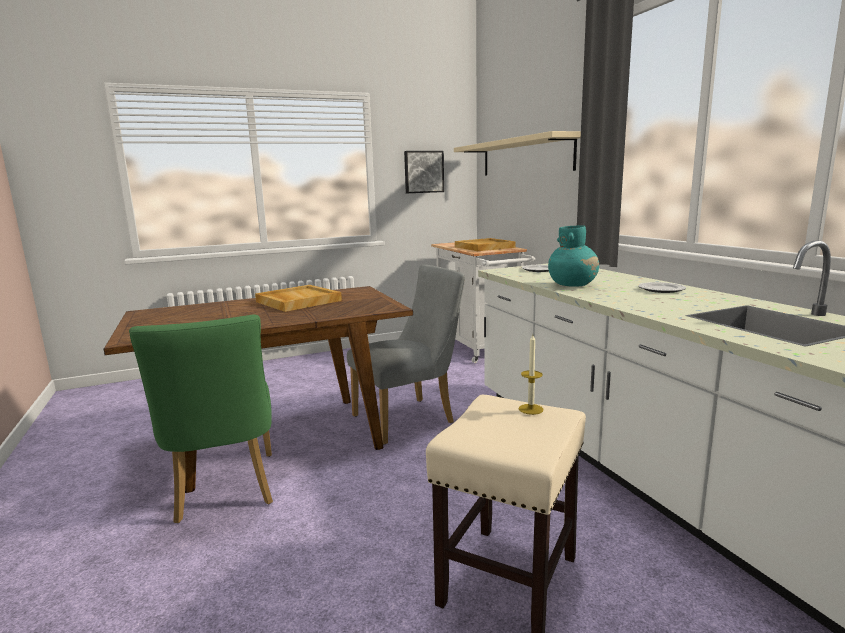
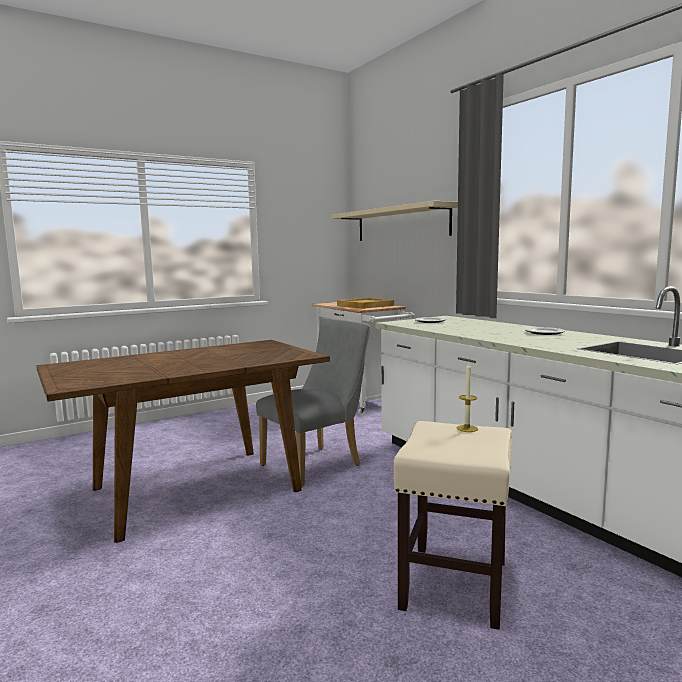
camera: 10 degrees left, 5 degrees down
(225, 491) = (158, 538): green chair -> none
(297, 301) = (211, 352): beige tray -> none
(423, 172) = (303, 236): picture -> none
(573, 285) = (469, 331): turquoise vase -> none

